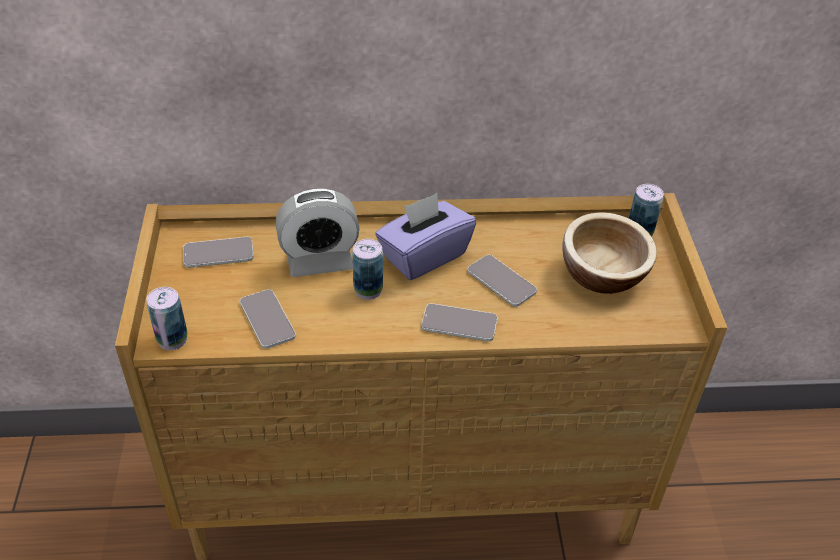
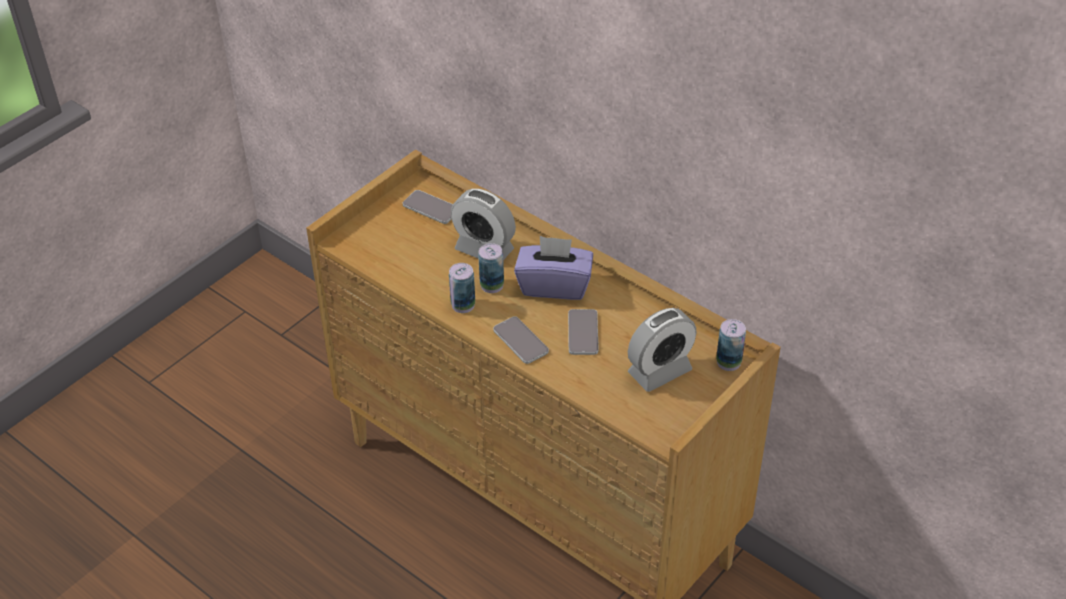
camera: 45 degrees right, 0 degrees up
(172, 339) = (348, 245): can -> can (463, 305)
(267, 319) = (411, 266): phone -> none
(602, 274) = (659, 371): bowl -> alarm clock

